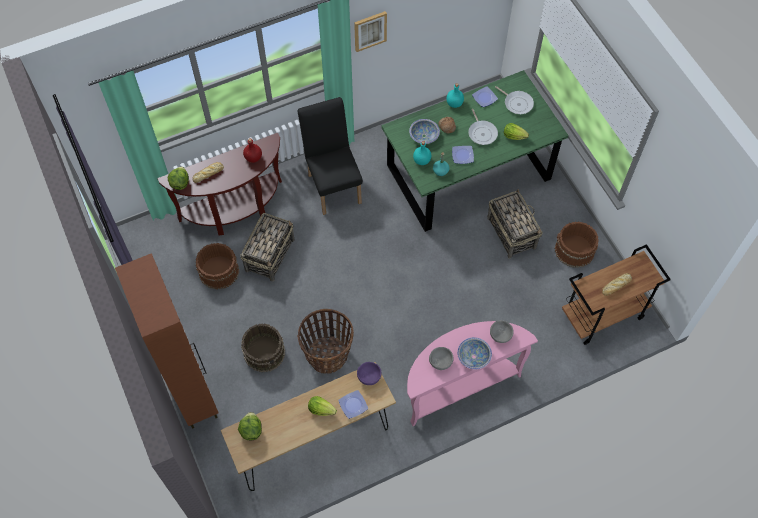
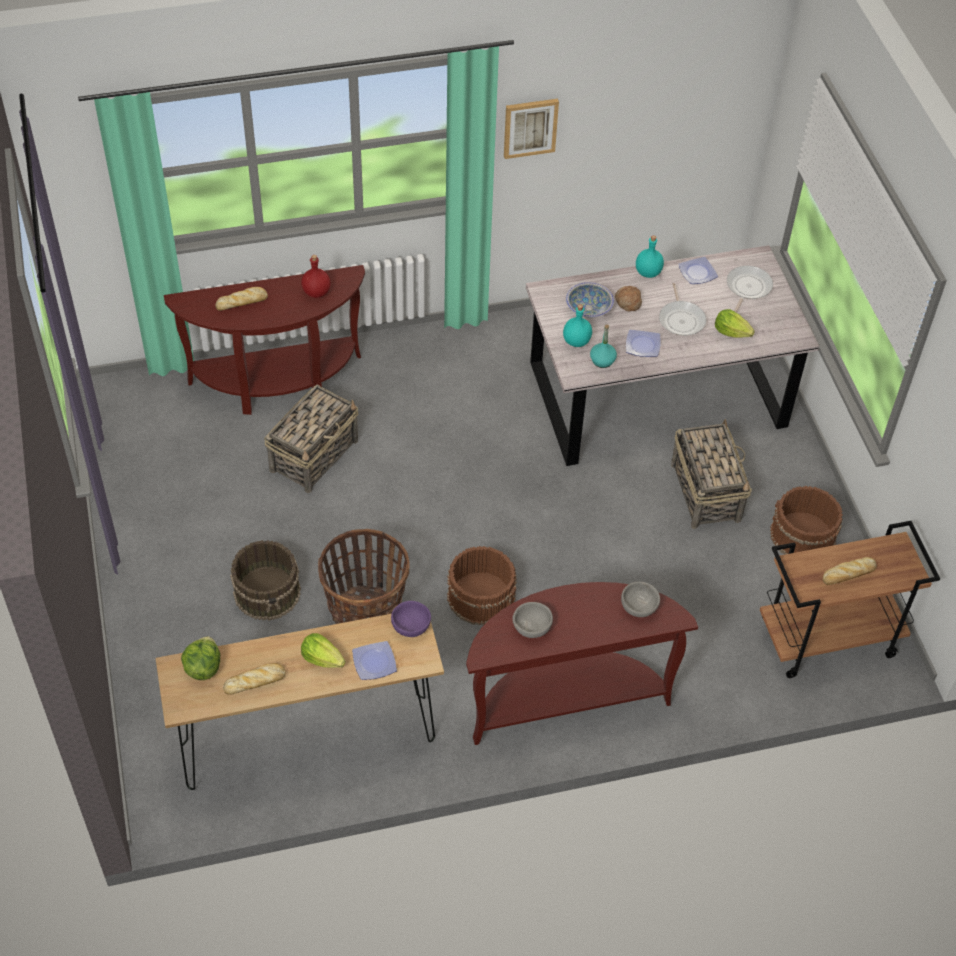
camera: 10 degrees right, 10 degrees down
(180, 183) = (195, 307): lettuce -> none
(193, 394) = (140, 631): brown cabinet -> none
(219, 271) = (229, 464): brown bucket -> brown bucket (481, 596)
(285, 432) = (256, 681): none -> bread
(333, 184) = (439, 375): black chair -> none
(459, 385) = (566, 699): pink console table -> brown console table
(468, 171) = (656, 393): green dining table -> grey dining table
(474, 356) = (587, 630): bowl -> none
(517, 103) = (747, 288): frying pan -> frying pan turned 120 degrees counterclockwise

